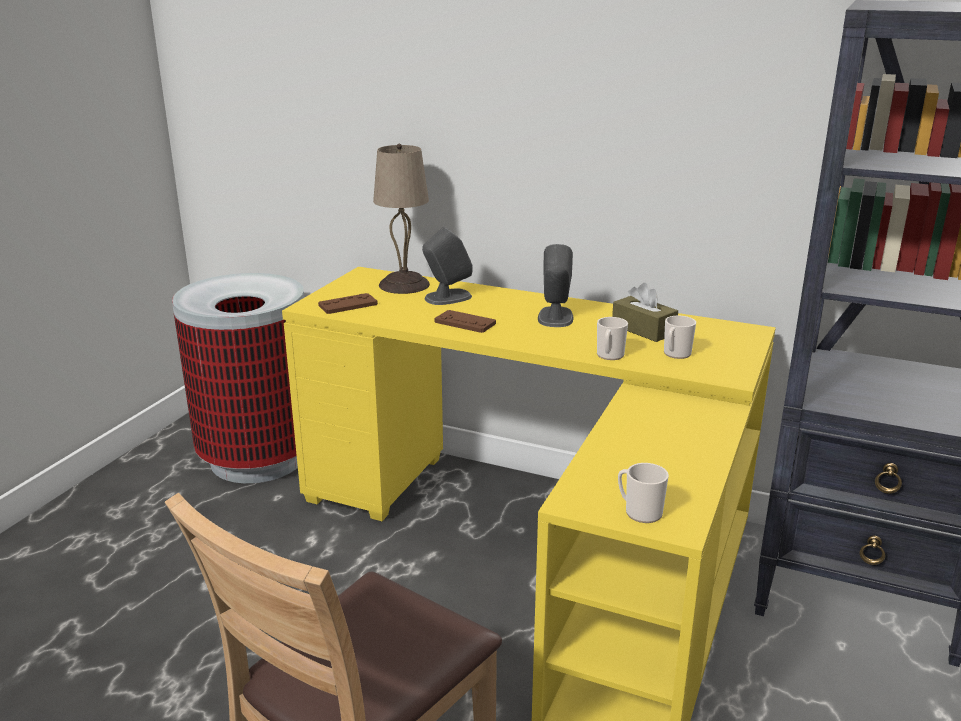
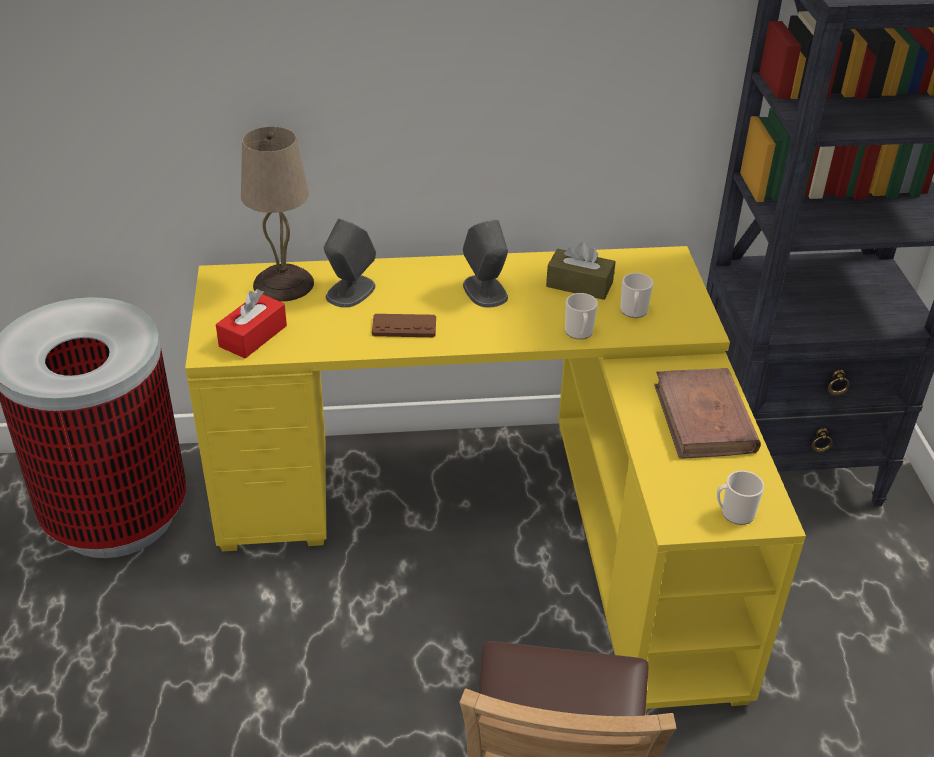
camera: 30 degrees left, 15 degrees up
(348, 305) = (253, 336): brown game controller -> red tissue box
(680, 441) = (704, 418): none -> brown book

